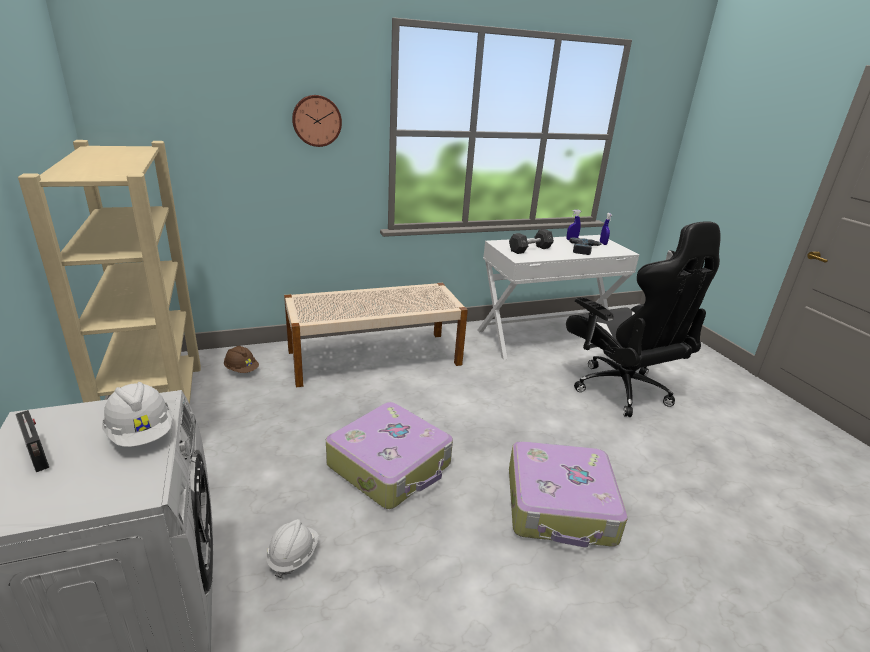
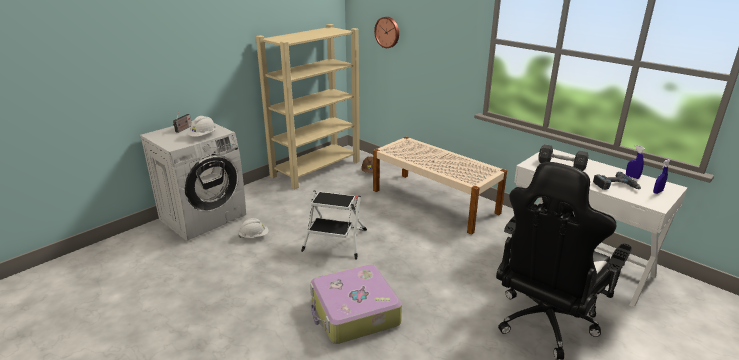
camera: 65 degrees right, 0 degrees up
(316, 120) = (445, 26): wall clock -> wall clock (387, 32)
(391, 465) = (336, 241): suitcase -> step ladder

